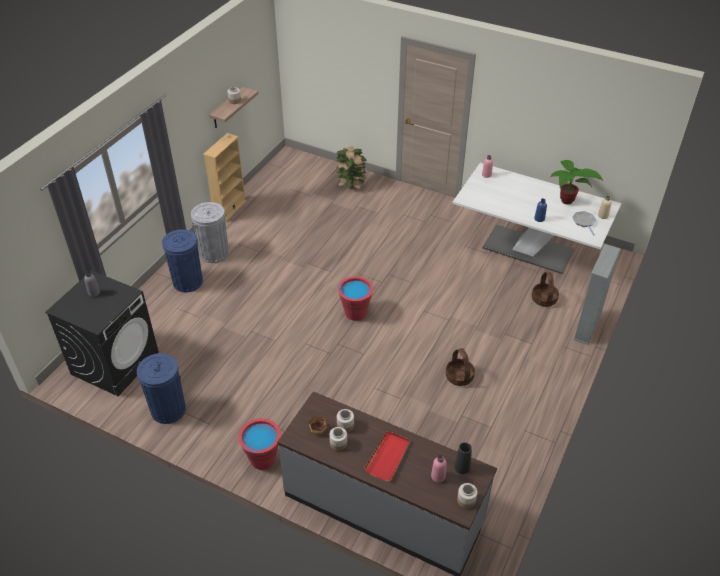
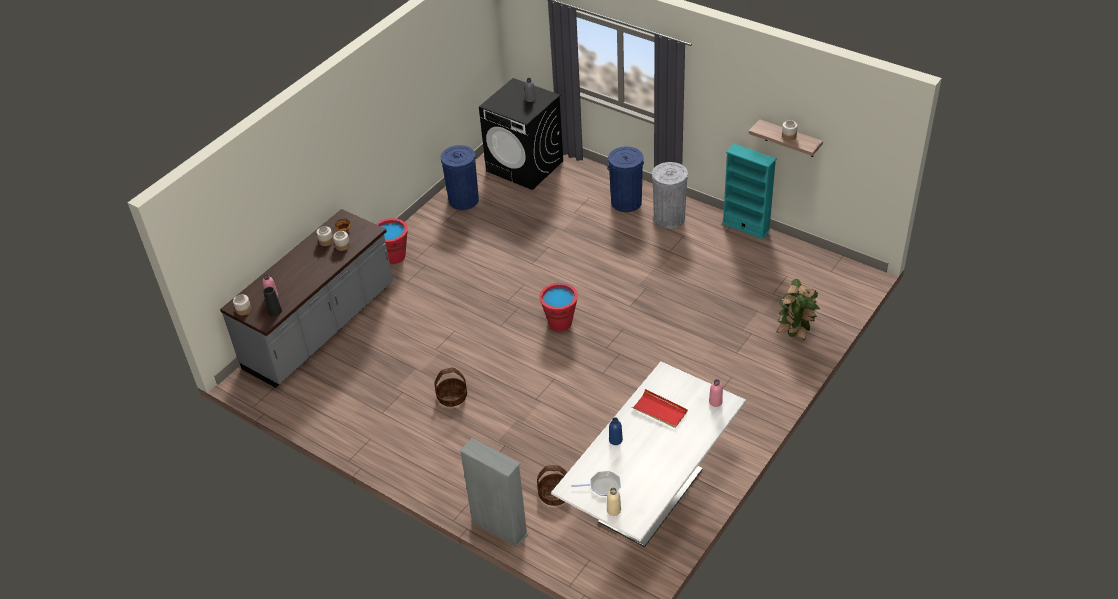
camera: 100 degrees right, 0 degrees up
(230, 210) = (746, 227): beige bookcase -> turquoise bookcase
(388, 457) = (302, 268): red tray -> red tray (660, 410)
(566, 202) = (647, 476): potted plant -> none

